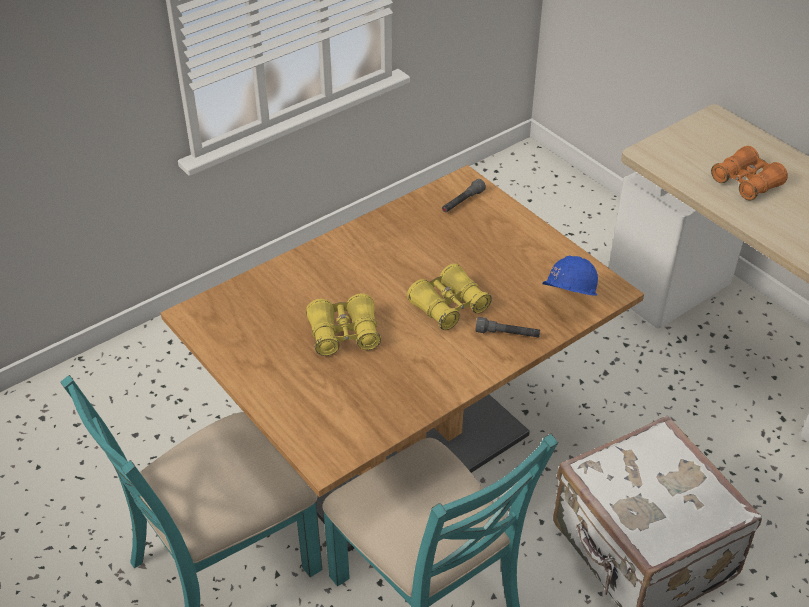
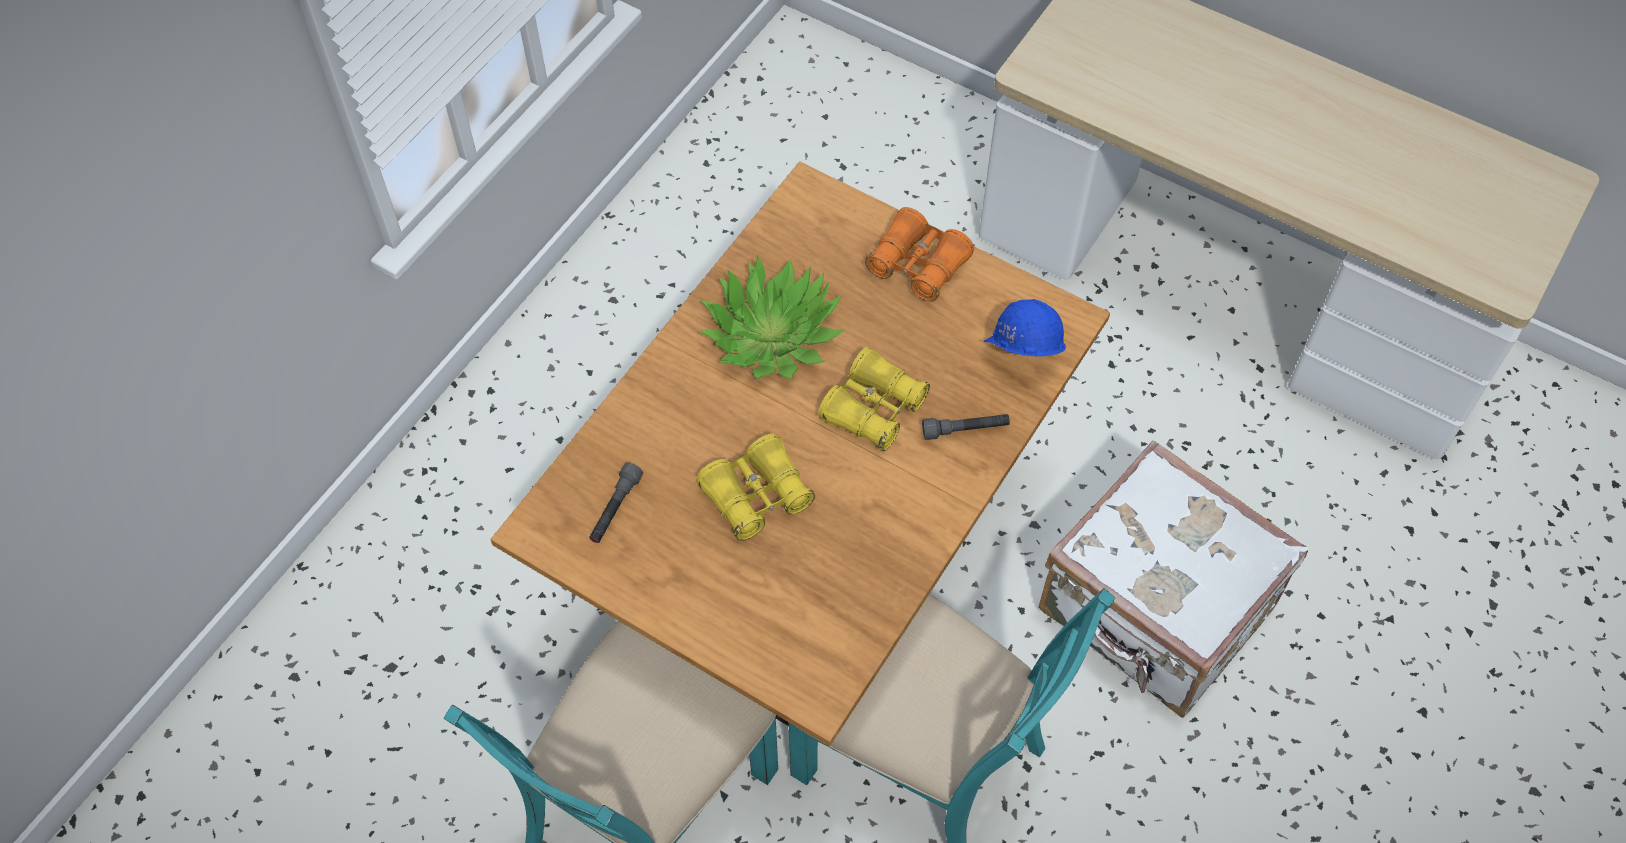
camera: 20 degrees left, 15 degrees up
(401, 250) = (772, 335): none -> potted plant
(462, 202) = (820, 229): grey flashlight -> grey flashlight (615, 509)
(746, 182) = (1172, 88): orange binoculars -> orange binoculars (918, 265)

